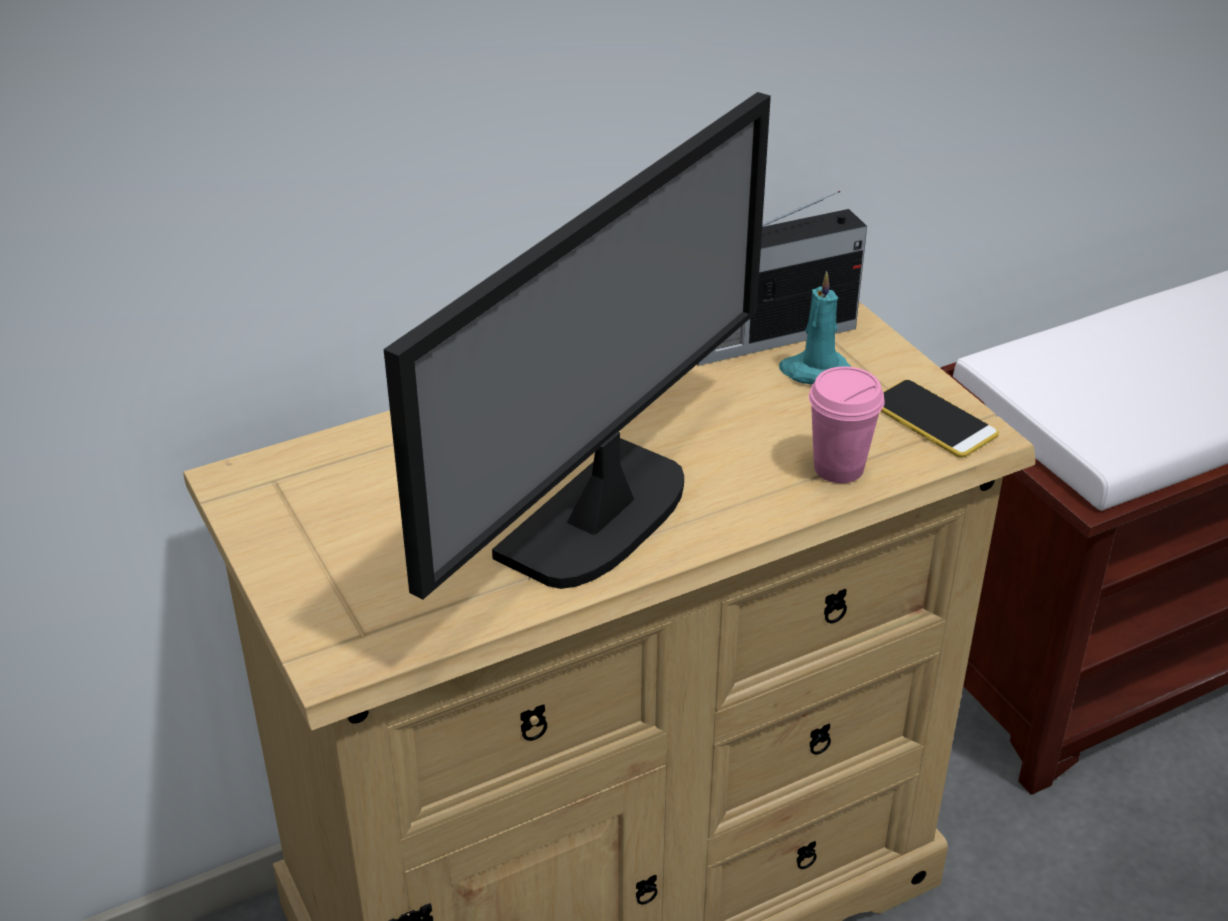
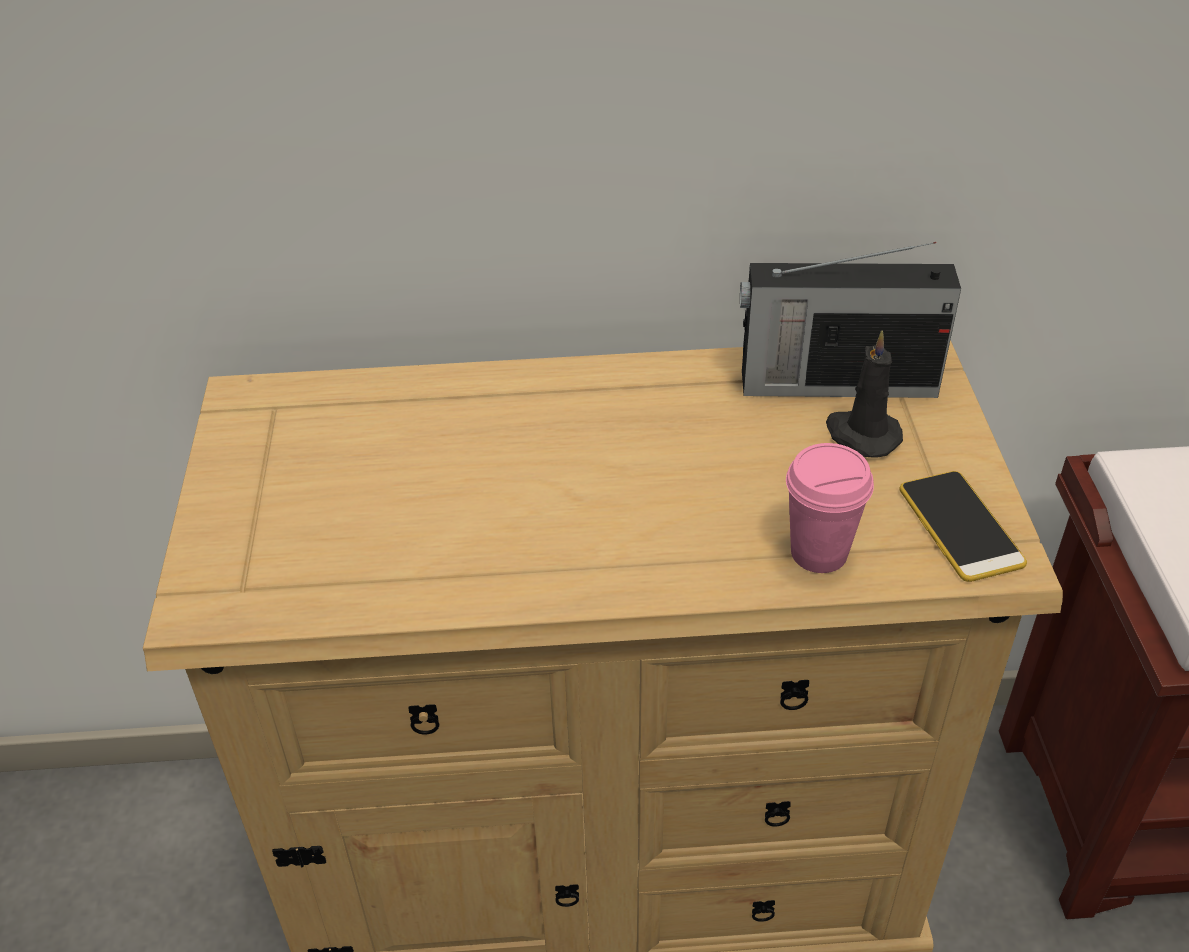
camera: 25 degrees right, 5 degrees up
(601, 520) = (537, 538): monitor -> none
(814, 372) = (861, 434): turquoise candle -> black candle

